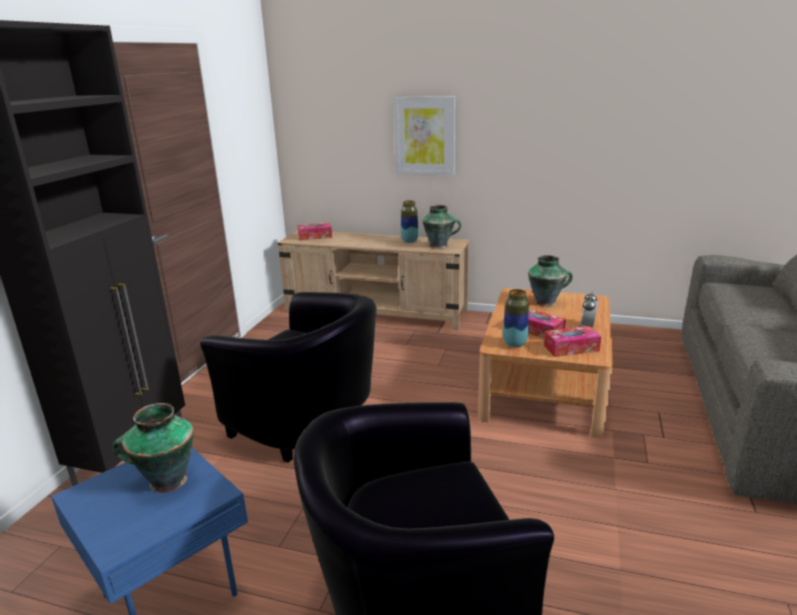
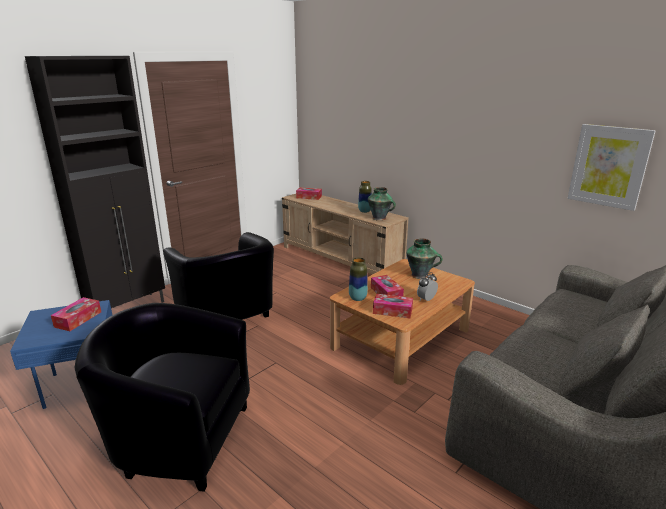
camera: 25 degrees right, 0 degrees up
(166, 481) = (78, 319): vase -> tissue box
(425, 136) = (384, 134): picture -> picture (609, 166)

